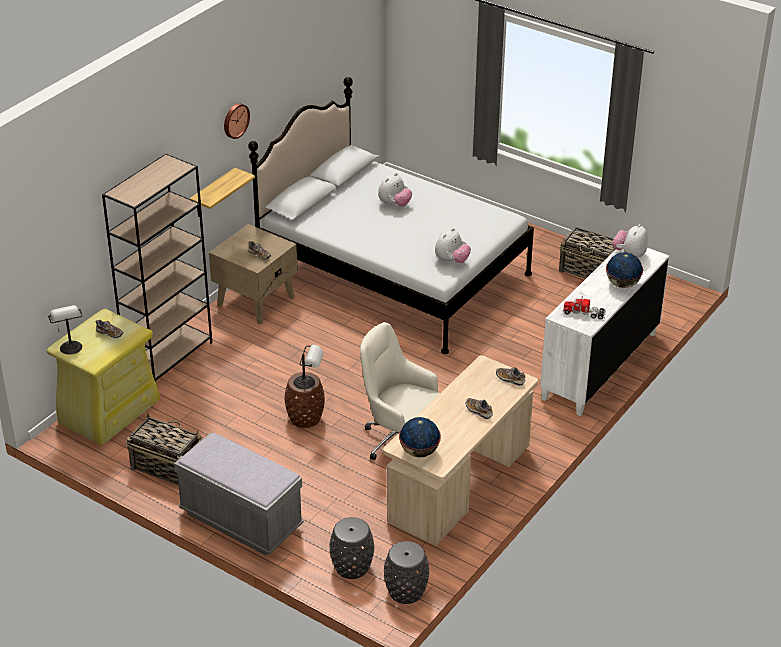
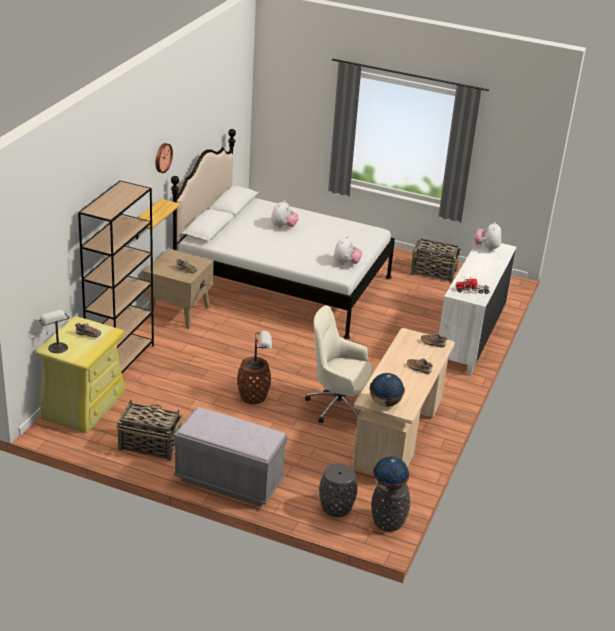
camera: 15 degrees left, 5 degrees down
(622, 284) = (491, 268): globe -> globe (389, 487)

